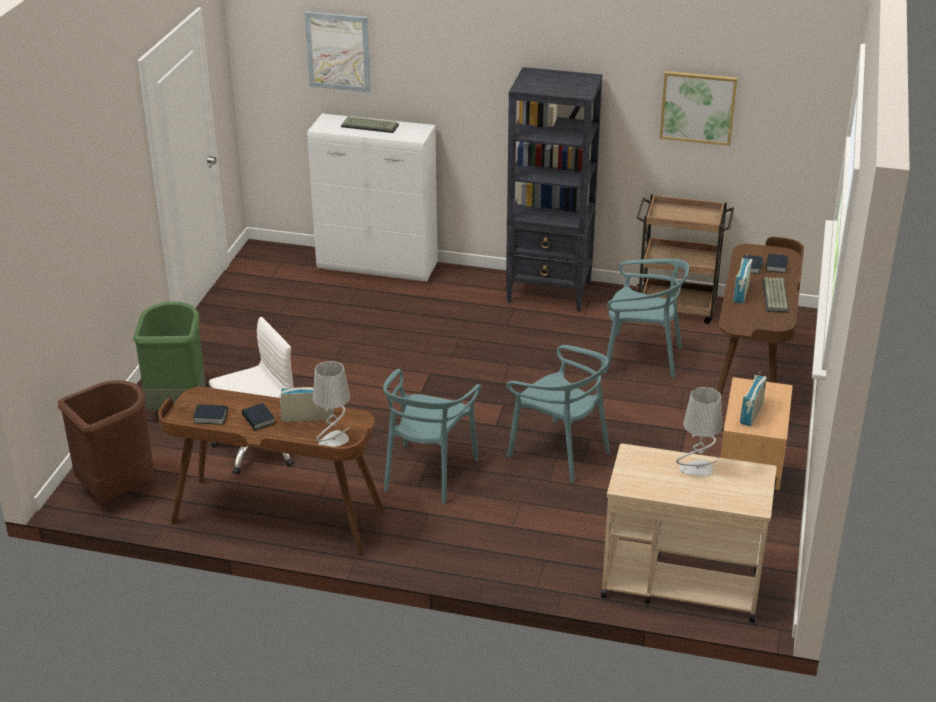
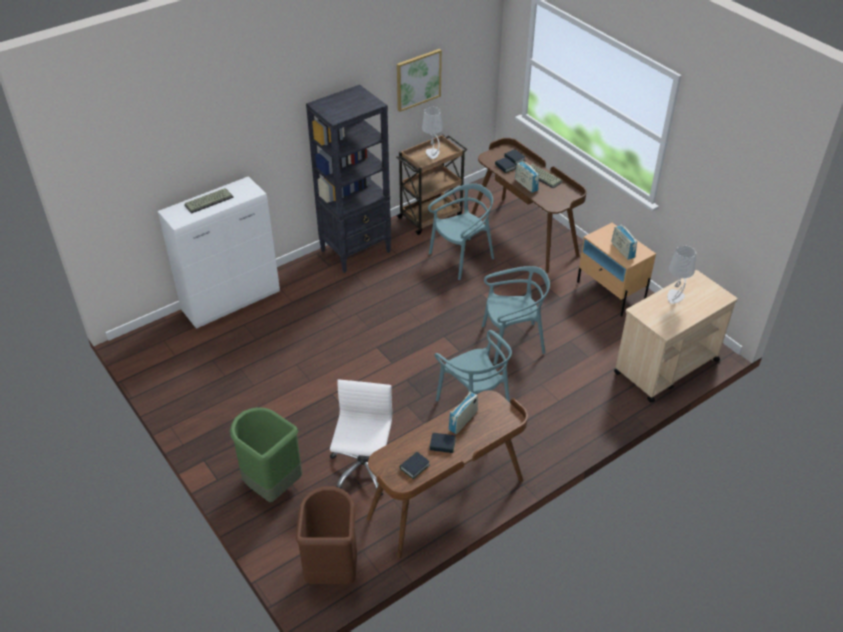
camera: 50 degrees left, 10 degrees up
(333, 441) = (502, 422): grey table lamp -> grey table lamp (432, 154)
(338, 51) = (161, 156): picture -> none

